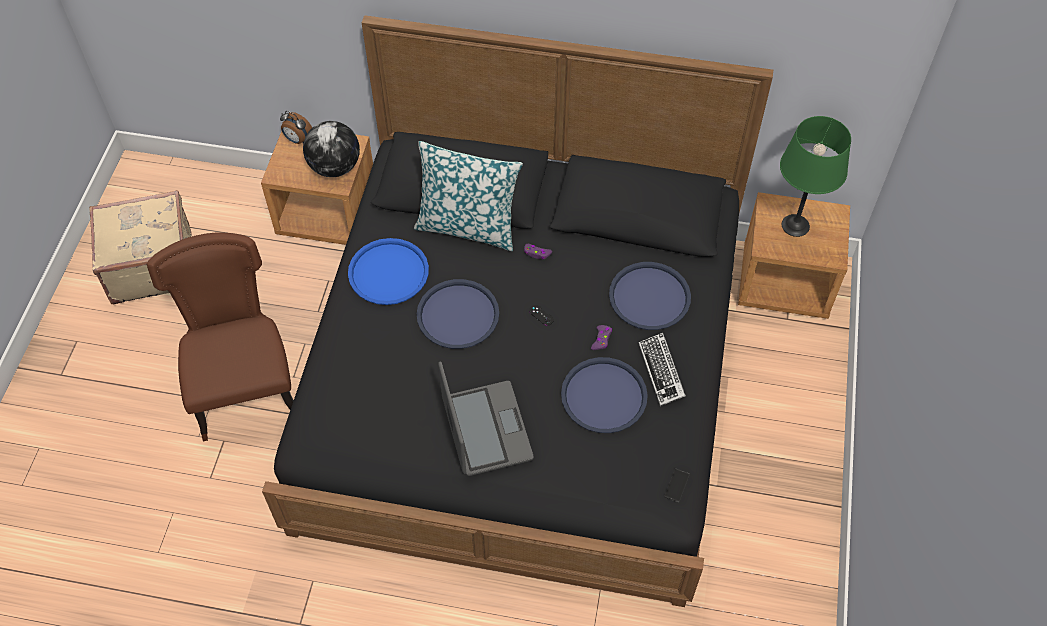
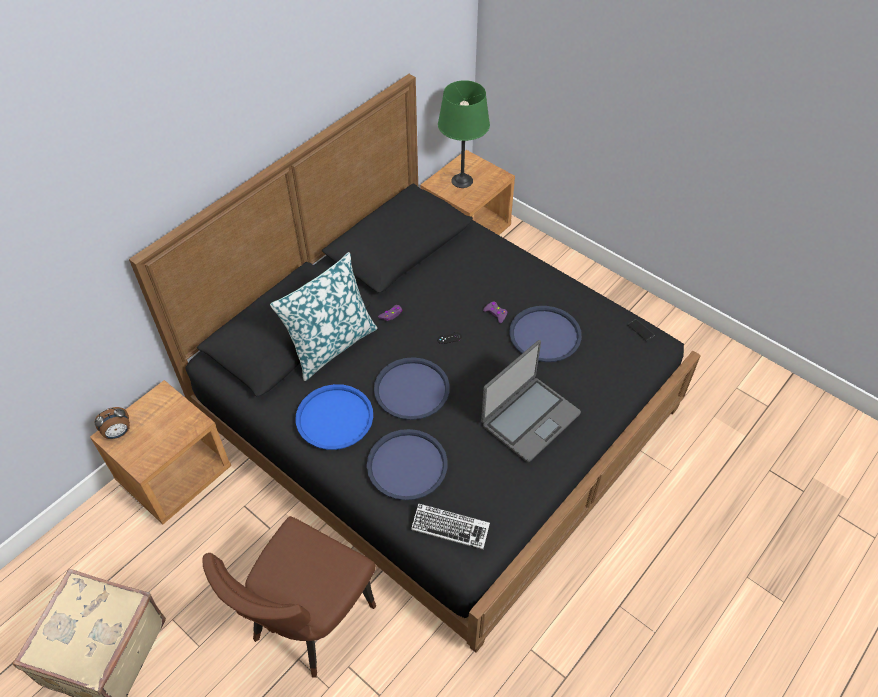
camera: 60 degrees left, 5 degrees down
(246, 389) = (307, 622): brown chair -> brown chair turned 75 degrees counterclockwise
(335, 167) = (175, 418): globe -> none
(486, 429) = (529, 419): laptop -> laptop turned 120 degrees clockwise
(649, 297) = (478, 271): blue tray -> blue tray (407, 465)
(661, 371) = (545, 294): keyboard -> keyboard (450, 528)

